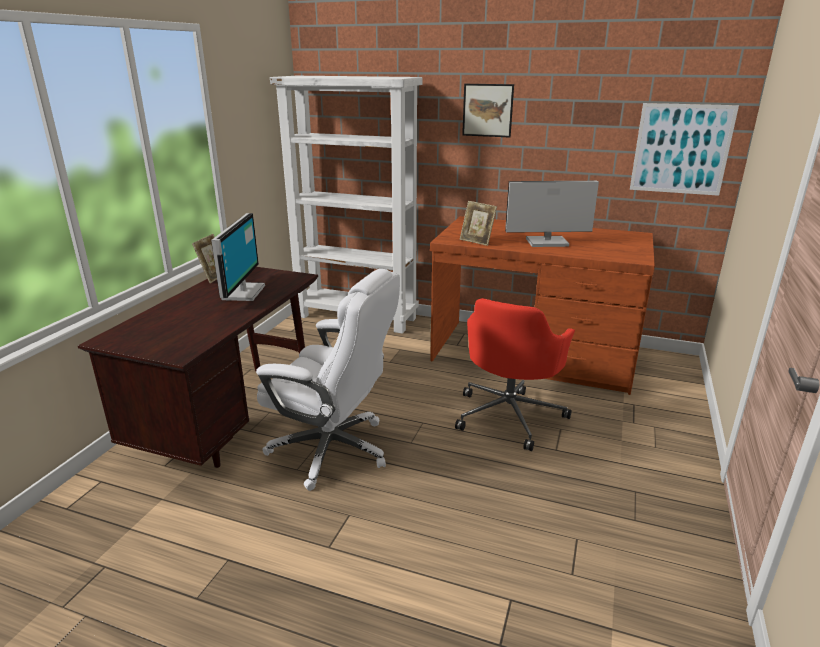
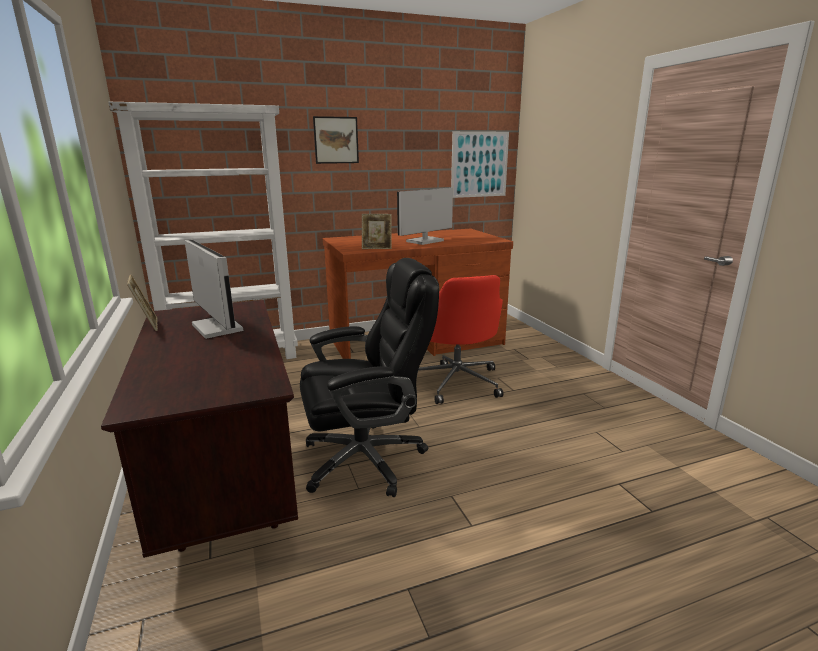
camera: 40 degrees left, 5 degrees down
(333, 449) = (366, 459): white office chair -> black office chair

